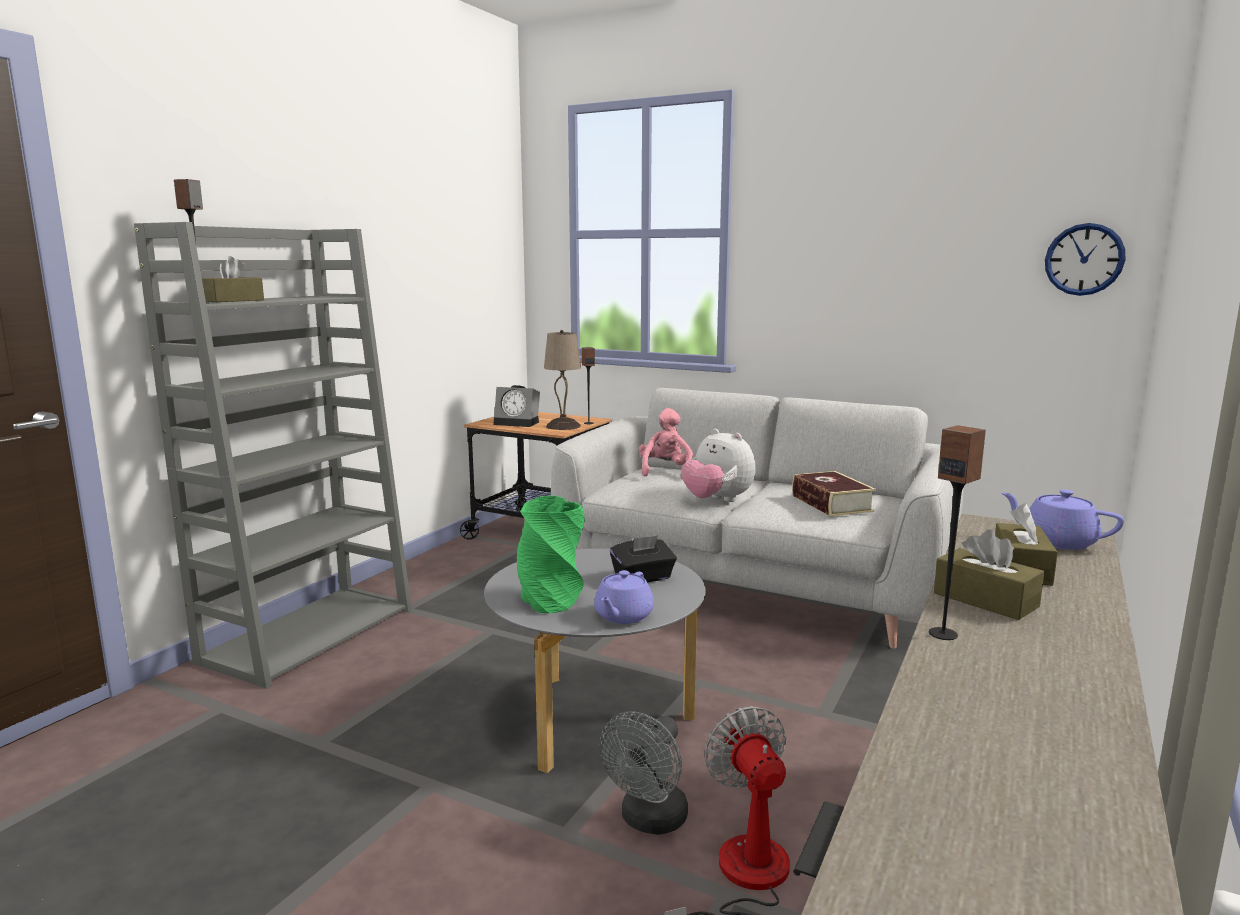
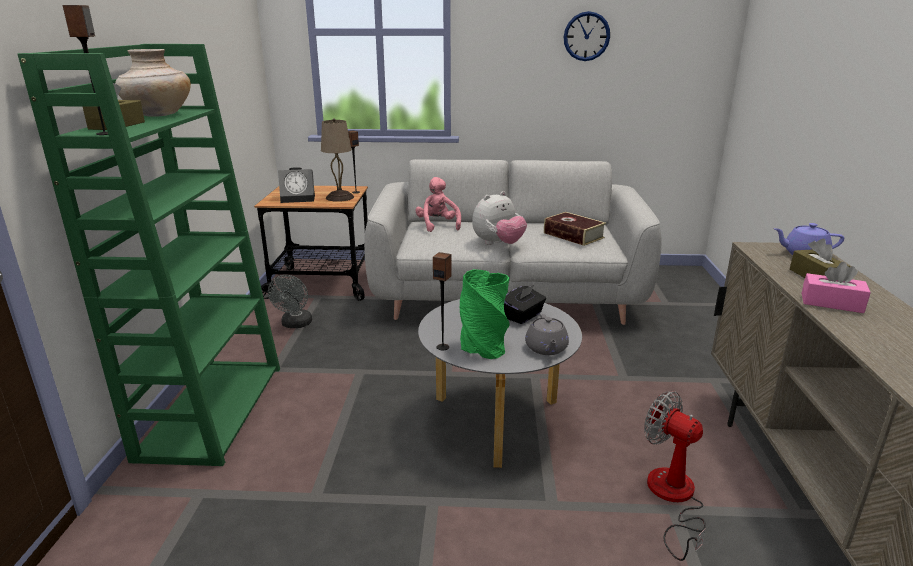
camera: 25 degrees left, 10 degrees up
(296, 297) = (158, 115): none -> beige vase
(310, 633) = (212, 409): grey bookcase -> green bookcase
(623, 616) = (546, 349): purple teapot -> grey teapot
(649, 821) = (592, 479): grey fan -> grey fan (295, 325)
(717, 500) = (498, 244): plush toy -> plush toy turned 60 degrees counterclockwise
(943, 634) = (847, 331): speaker -> speaker (443, 347)
(985, 600) = (831, 303): brown tissue box -> pink tissue box
(1084, 259) = (695, 54): wall clock -> wall clock (586, 36)

